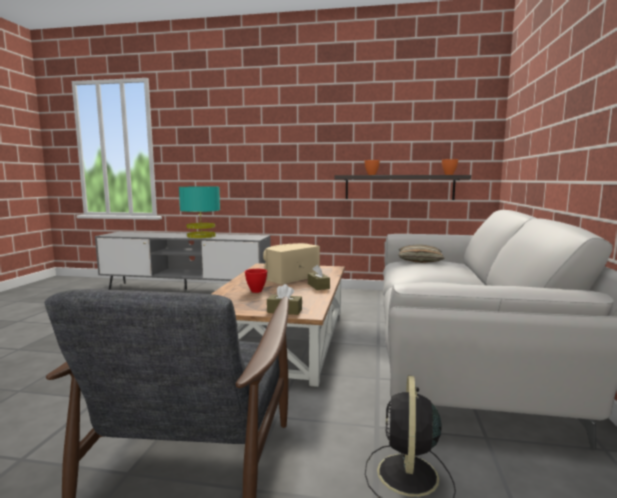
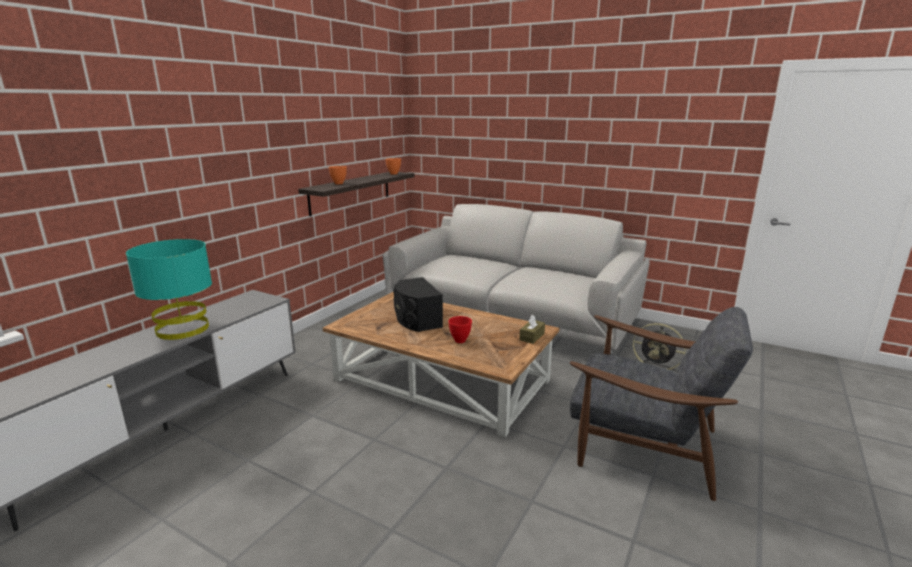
camera: 70 degrees left, 10 degrees up
(290, 277) = (416, 319): beige speaker -> black speaker
(318, 286) = (462, 313): brown tissue box -> none
(420, 261) = (441, 263): pillow -> none

